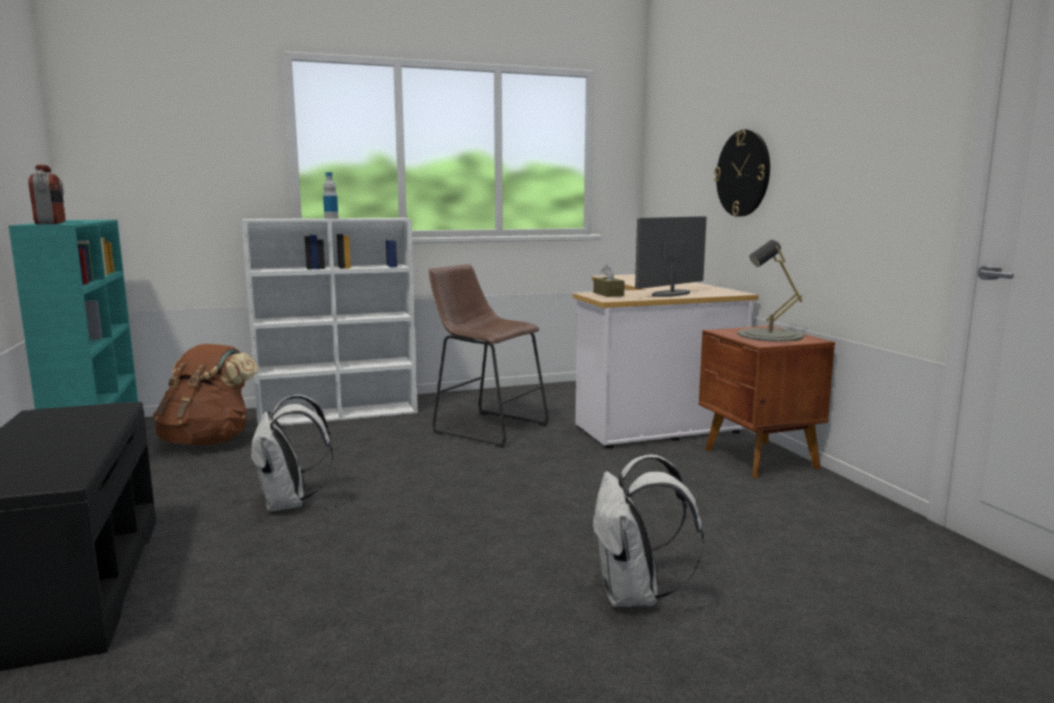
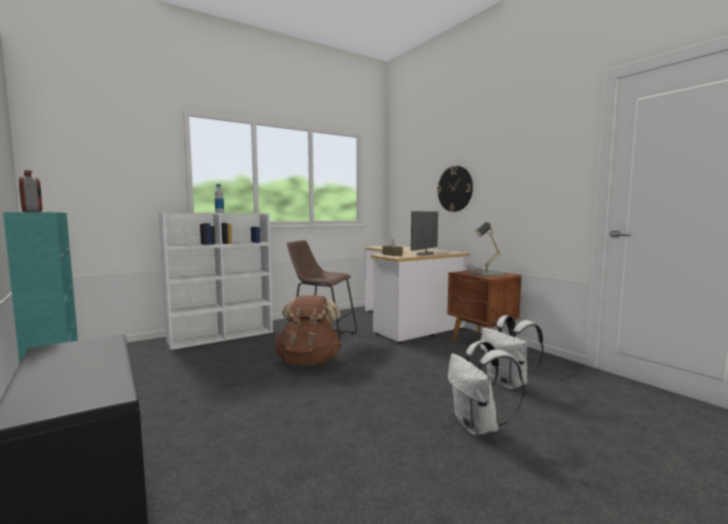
camera: 15 degrees left, 5 degrees down
(208, 441) = (139, 362): brown backpack -> brown backpack (309, 362)
(289, 504) = (224, 397): white backpack -> white backpack (508, 384)

